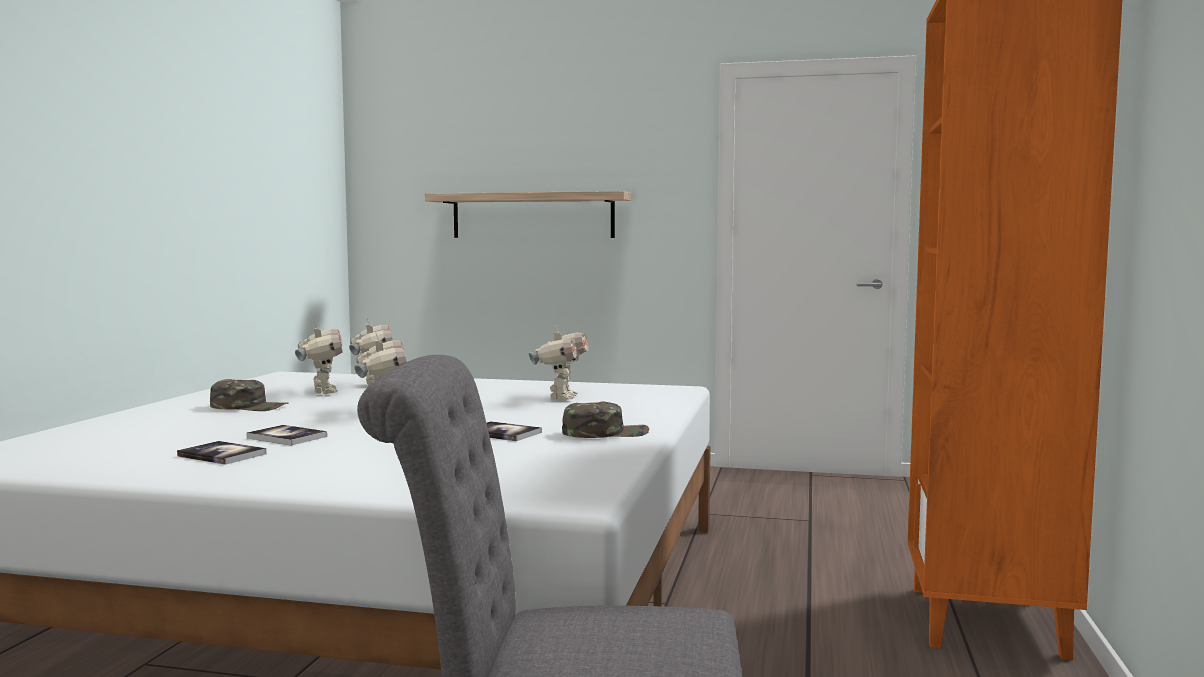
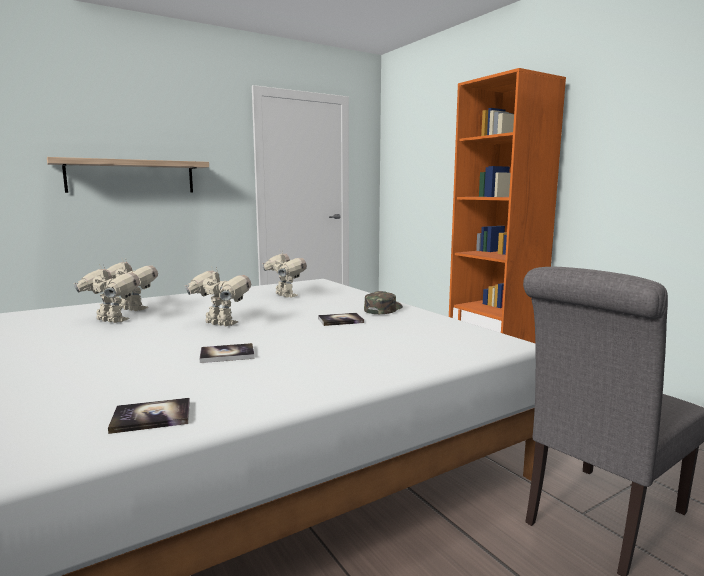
camera: 45 degrees left, 5 degrees up
(222, 455) = (236, 378): book -> book (151, 417)
(249, 407) = (95, 343): green cap -> none

